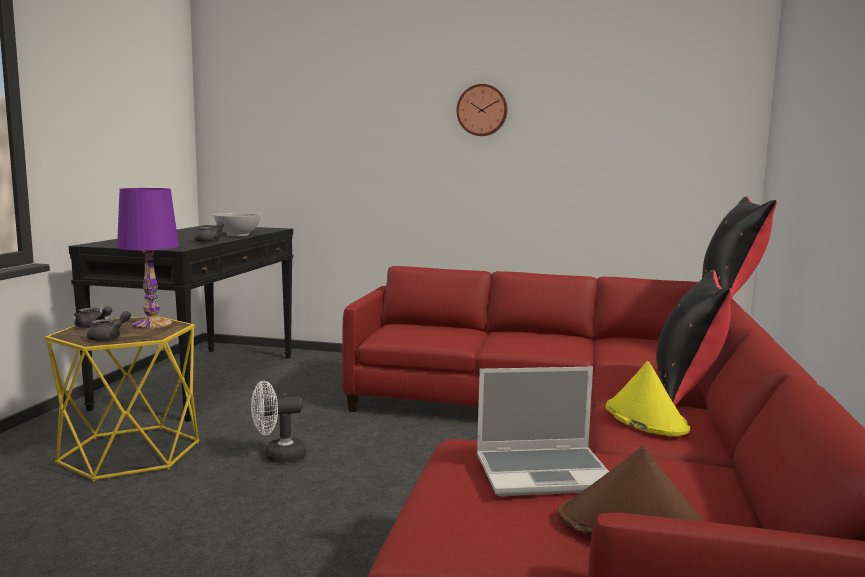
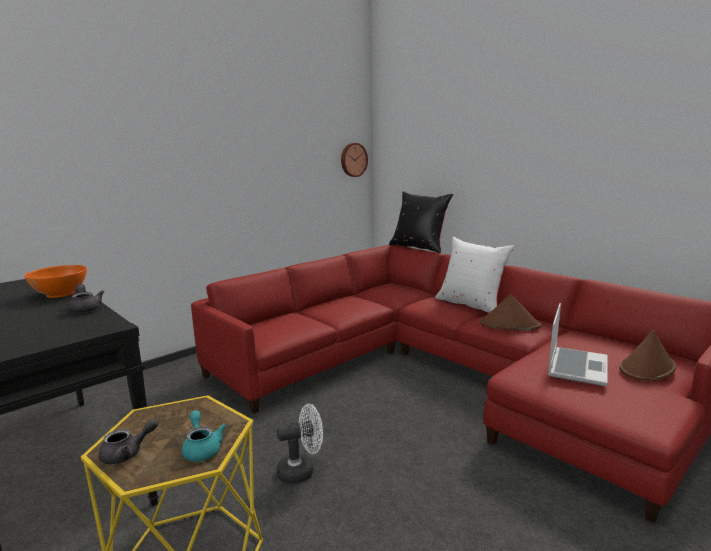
camera: 55 degrees left, 5 degrees up
(109, 338) = (202, 448): grey teapot -> turquoise teapot
(151, 324) = (173, 416): purple table lamp -> none
(238, 235) = (61, 294): white bowl -> orange bowl
(278, 456) = (302, 471): white fan -> white fan turned 120 degrees counterclockwise
(482, 110) = (216, 139): wall clock -> wall clock (353, 160)
(645, 418) = (509, 325): yellow hat -> brown hat
(687, 389) = (471, 305): black pillow -> white pillow

